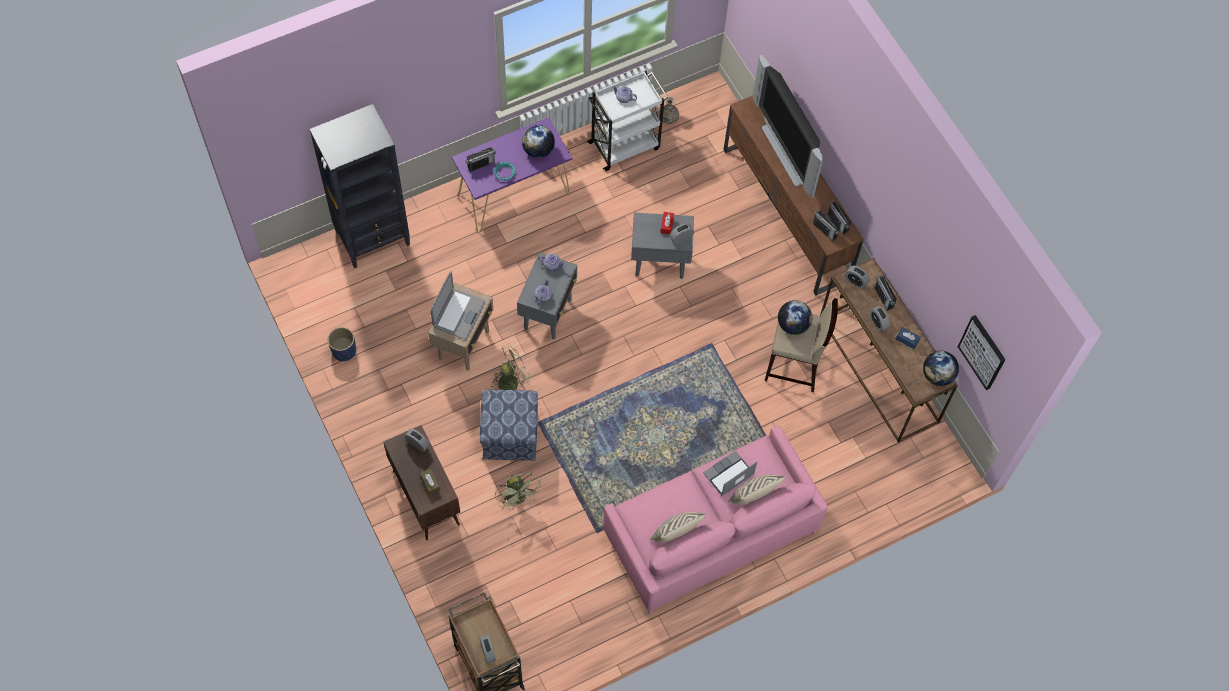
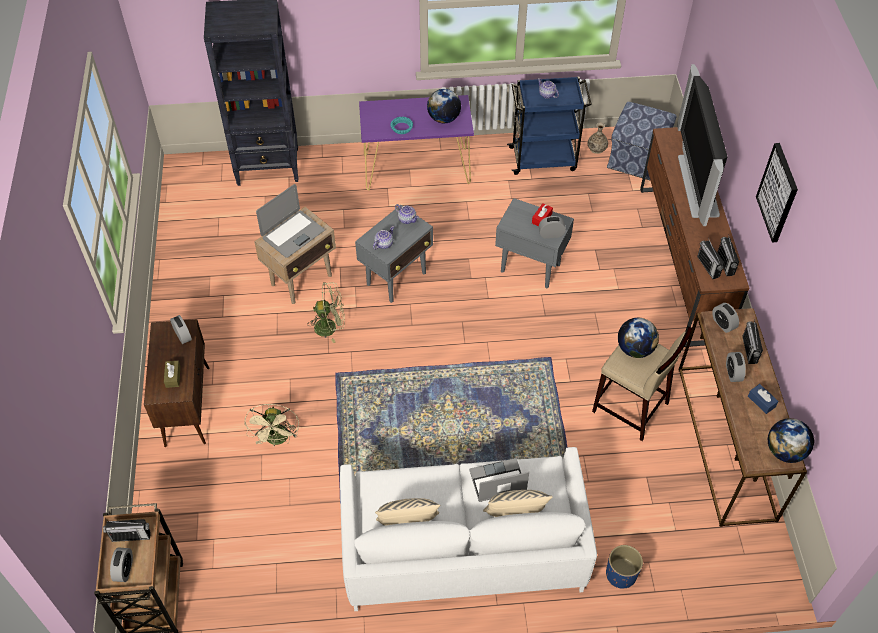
camera: 25 degrees right, 10 degrees down
(344, 351) = (187, 250): blue planter -> blue planter (621, 574)
(481, 164) = (383, 115): radio -> radio (131, 536)
(510, 435) = (302, 376): ottoman -> ottoman (637, 158)
(518, 499) = (277, 440): green fan -> beige fan
(625, 145) = (544, 158): white cart -> blue cart
(710, 532) = (463, 547): pink sofa -> white sofa
(982, 352) = (846, 424): picture -> picture (778, 193)

